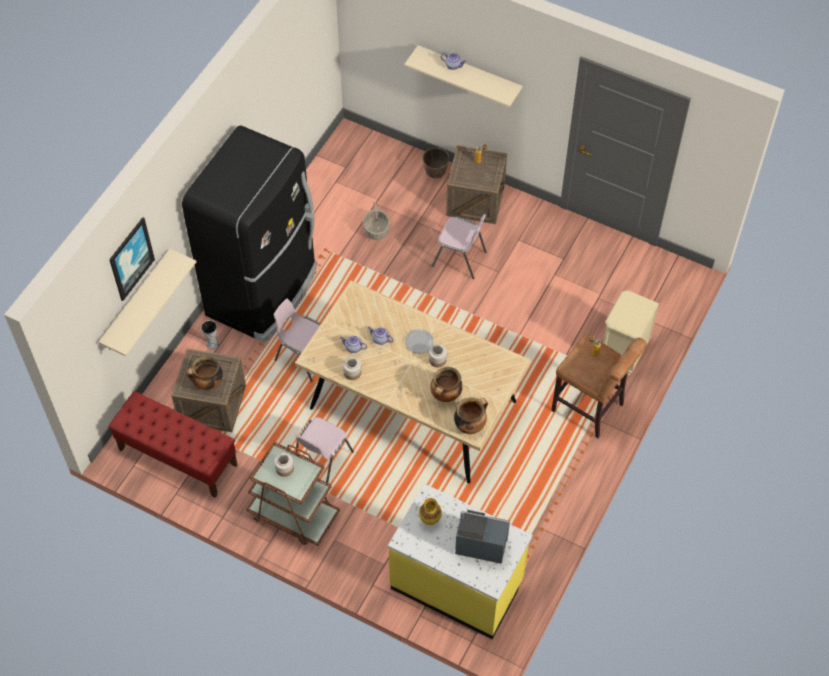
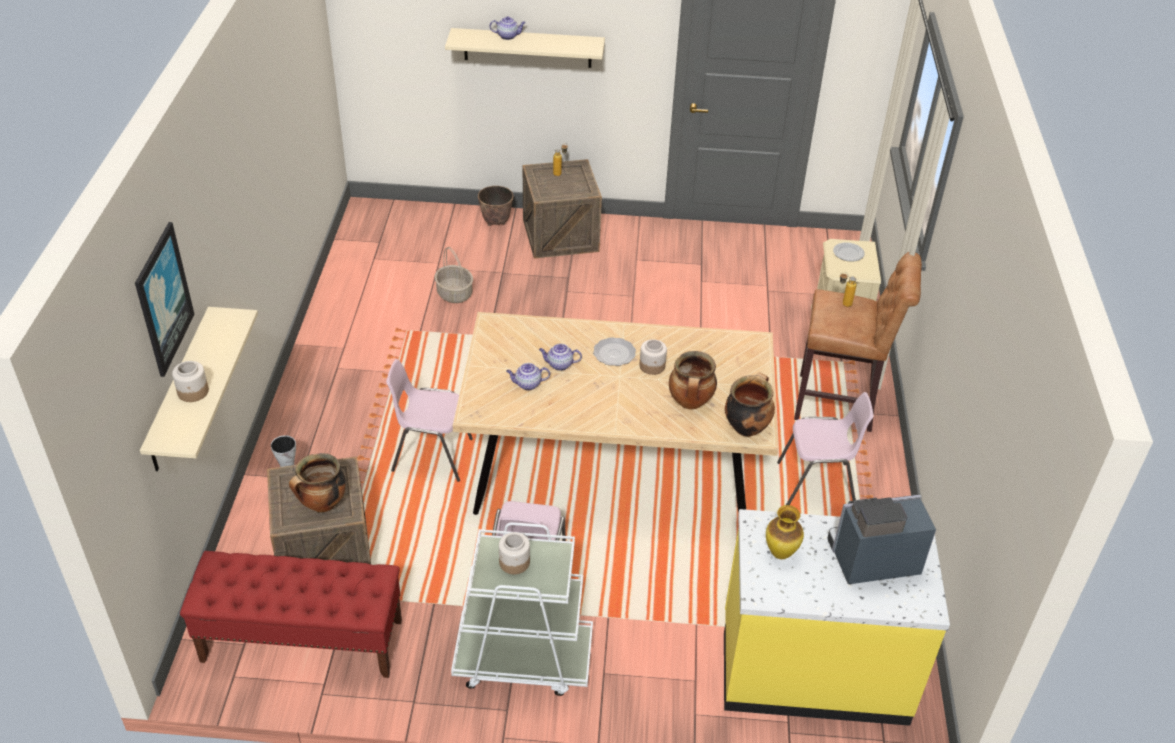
camera: 25 degrees left, 15 degrees down
(264, 292) = (336, 397): black fridge -> none
(293, 514) = (522, 659): brown cart -> white cart
(352, 373) = (544, 413): jar -> jar (193, 392)
(460, 259) = (577, 296): pink chair -> pink chair (817, 485)
(631, 308) = (848, 253): none -> plate

